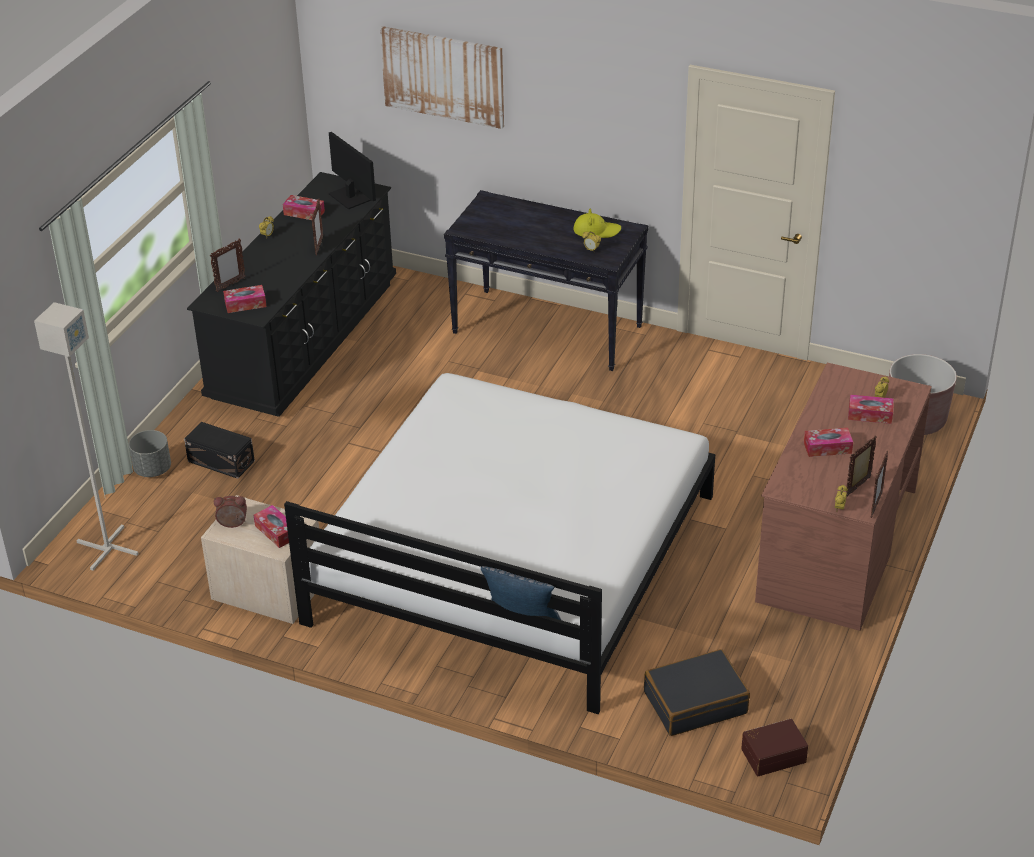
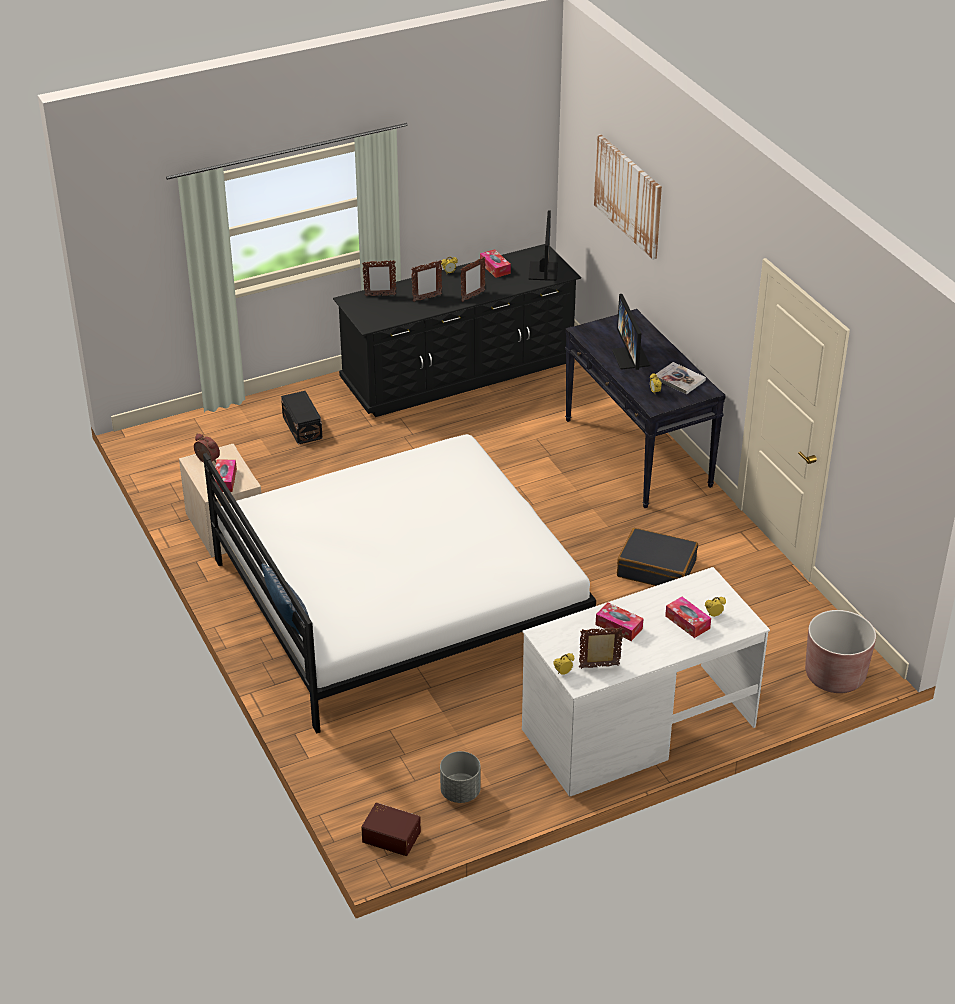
camera: 40 degrees right, 0 degrees up
(107, 549) = (168, 446): grey floor lamp -> none
(152, 469) = (255, 410): grey planter -> grey planter (460, 792)
(245, 304) = (371, 313): tissue box -> none
(533, 232) = (631, 358): none -> monitor
(596, 230) = (679, 379): yellow hat -> book
(695, 702) = (388, 768): black suitcase -> black suitcase (656, 568)
(836, 545) = (637, 727): brown desk -> white desk
(875, 505) = (592, 687): picture frame -> picture frame (427, 298)

